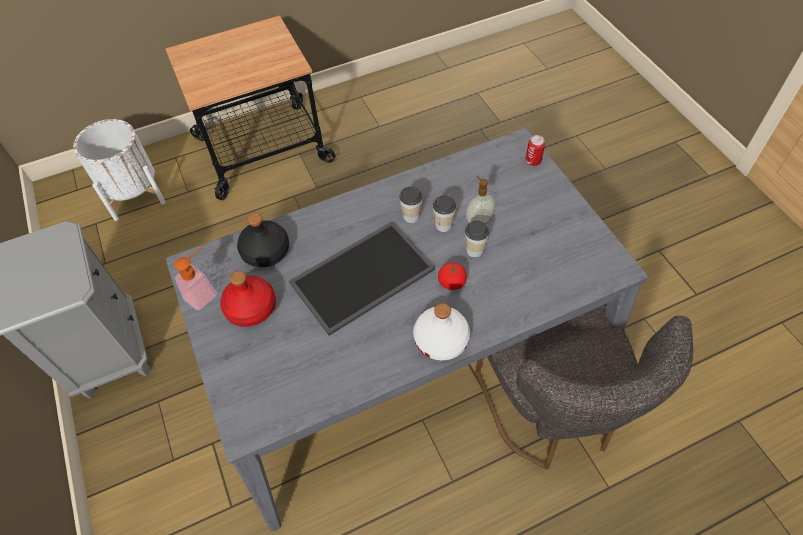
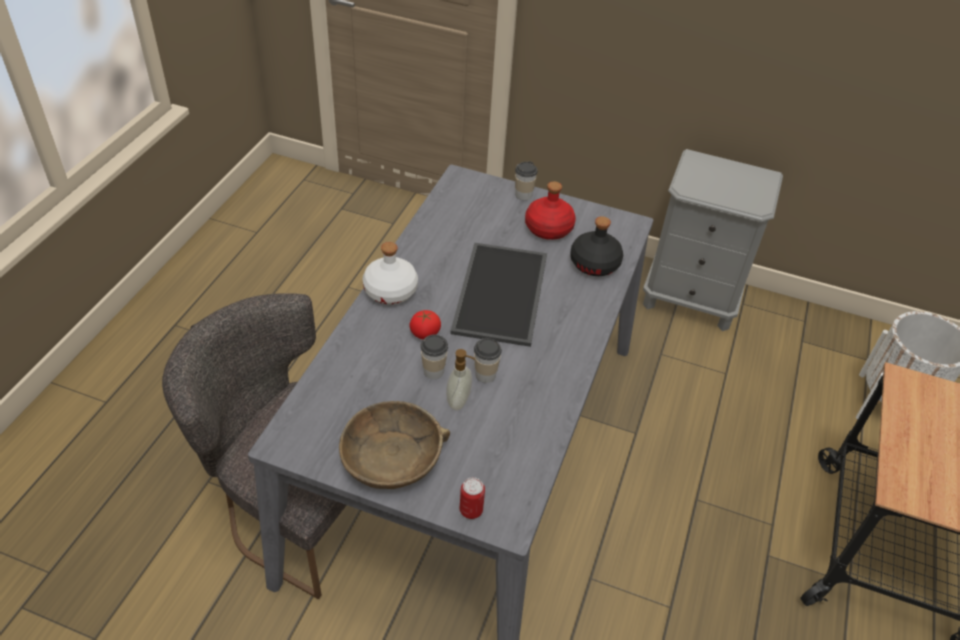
camera: 130 degrees right, 10 degrees down
(205, 293) = (592, 217): soap dispenser -> none
(411, 216) = (522, 363): cup -> cup (523, 195)
(552, 215) = (392, 456): none -> brown bowl

